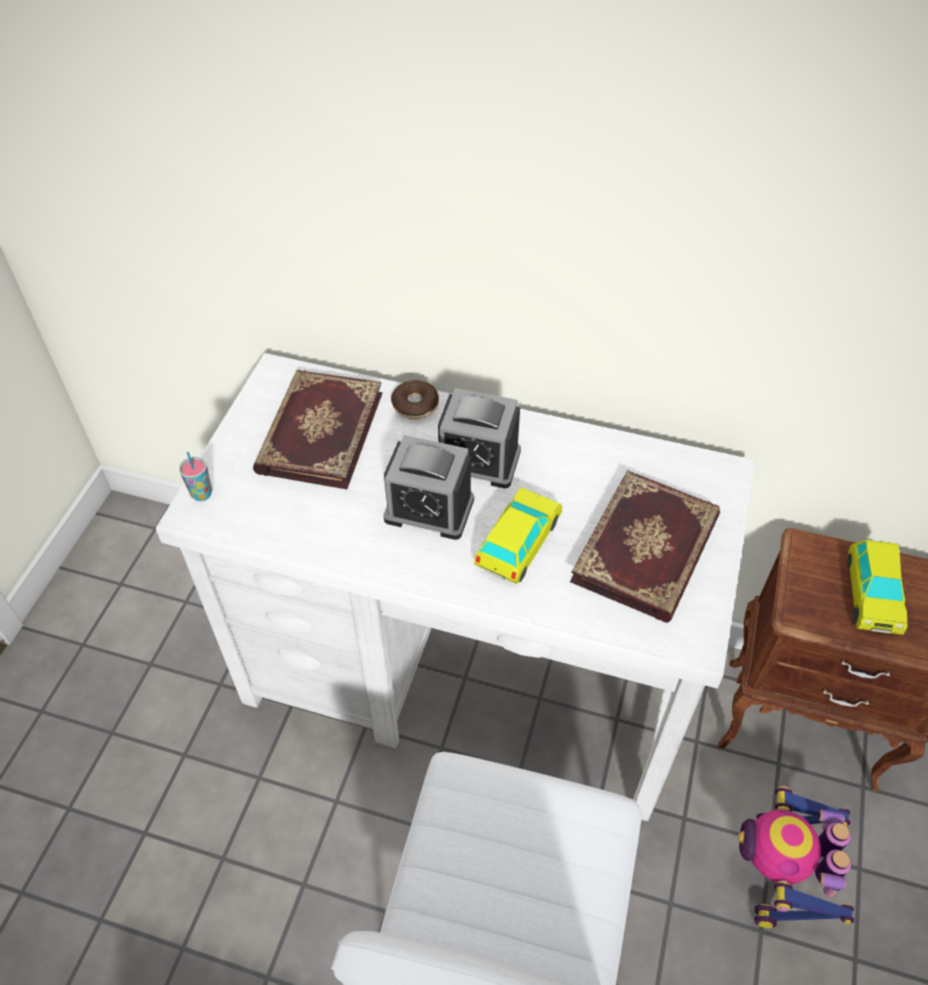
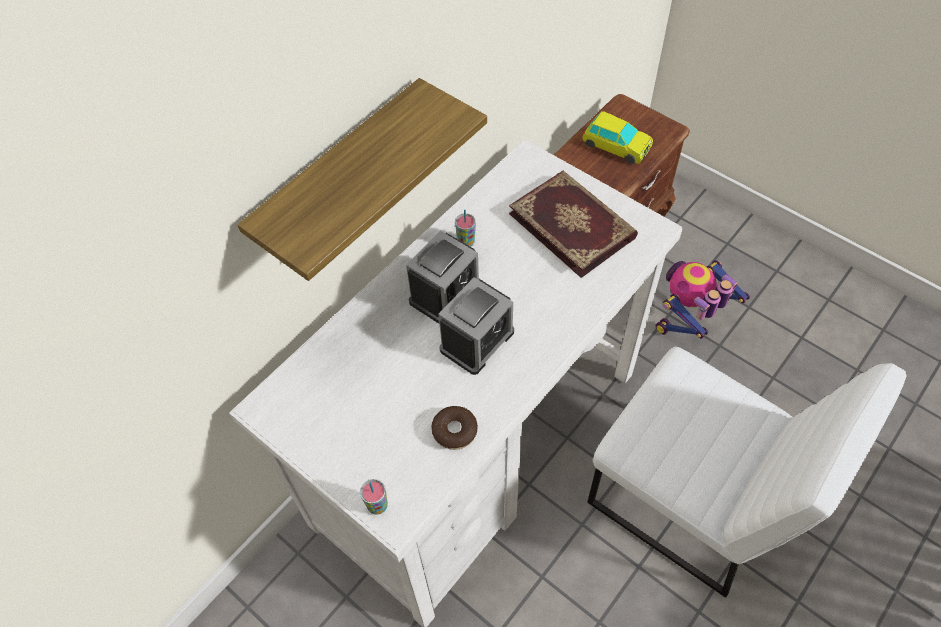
camera: 65 degrees left, 5 degrees up
(318, 432) = (354, 394): book -> none
(415, 405) = (363, 315): donut -> donut (454, 431)
(468, 258) = (341, 179): none -> shelf
(518, 543) = (534, 295): toy car -> none
(558, 456) = (466, 242): none -> cup
(779, 875) = (690, 320): toy robot -> toy robot turned 105 degrees clockwise

